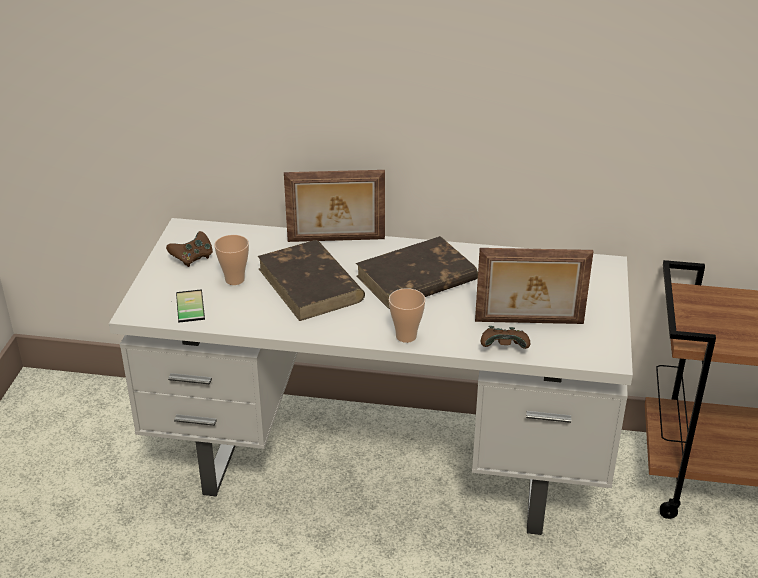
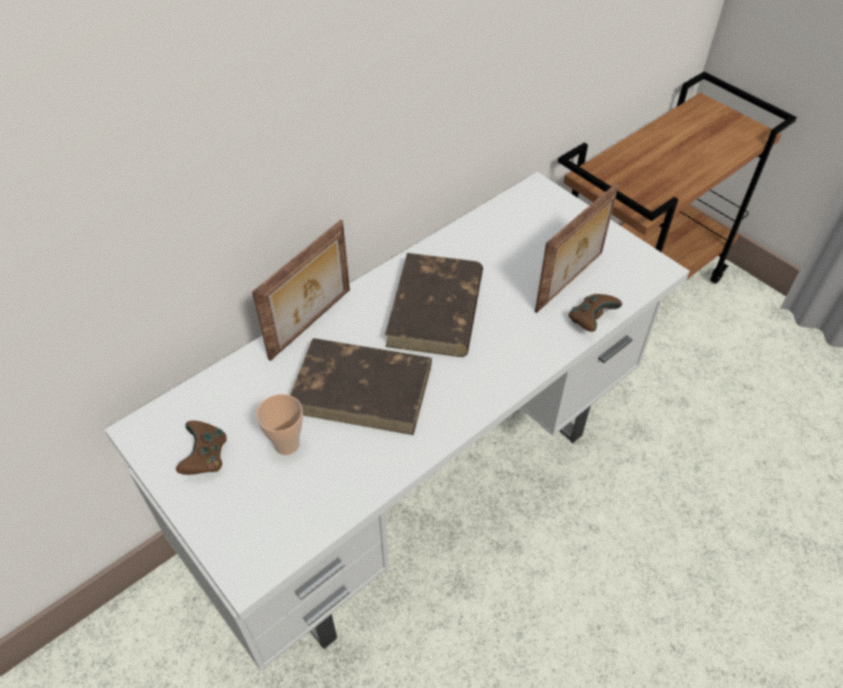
camera: 50 degrees left, 15 degrees up
(187, 306) = (289, 516): phone -> none
(406, 336) = (514, 371): cup -> none

